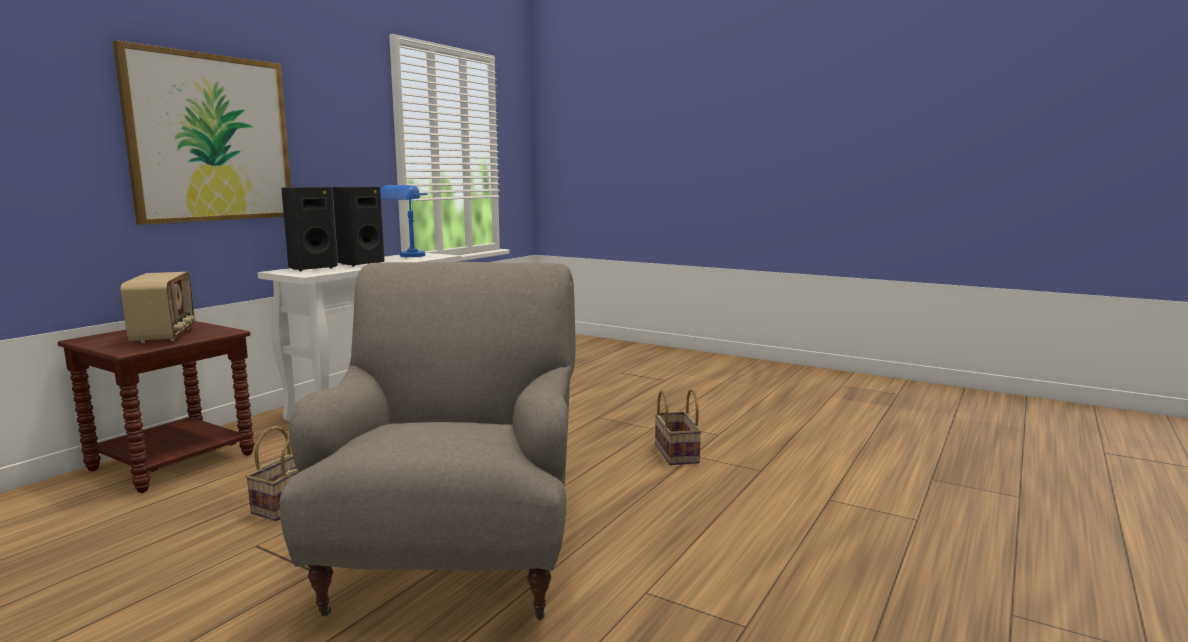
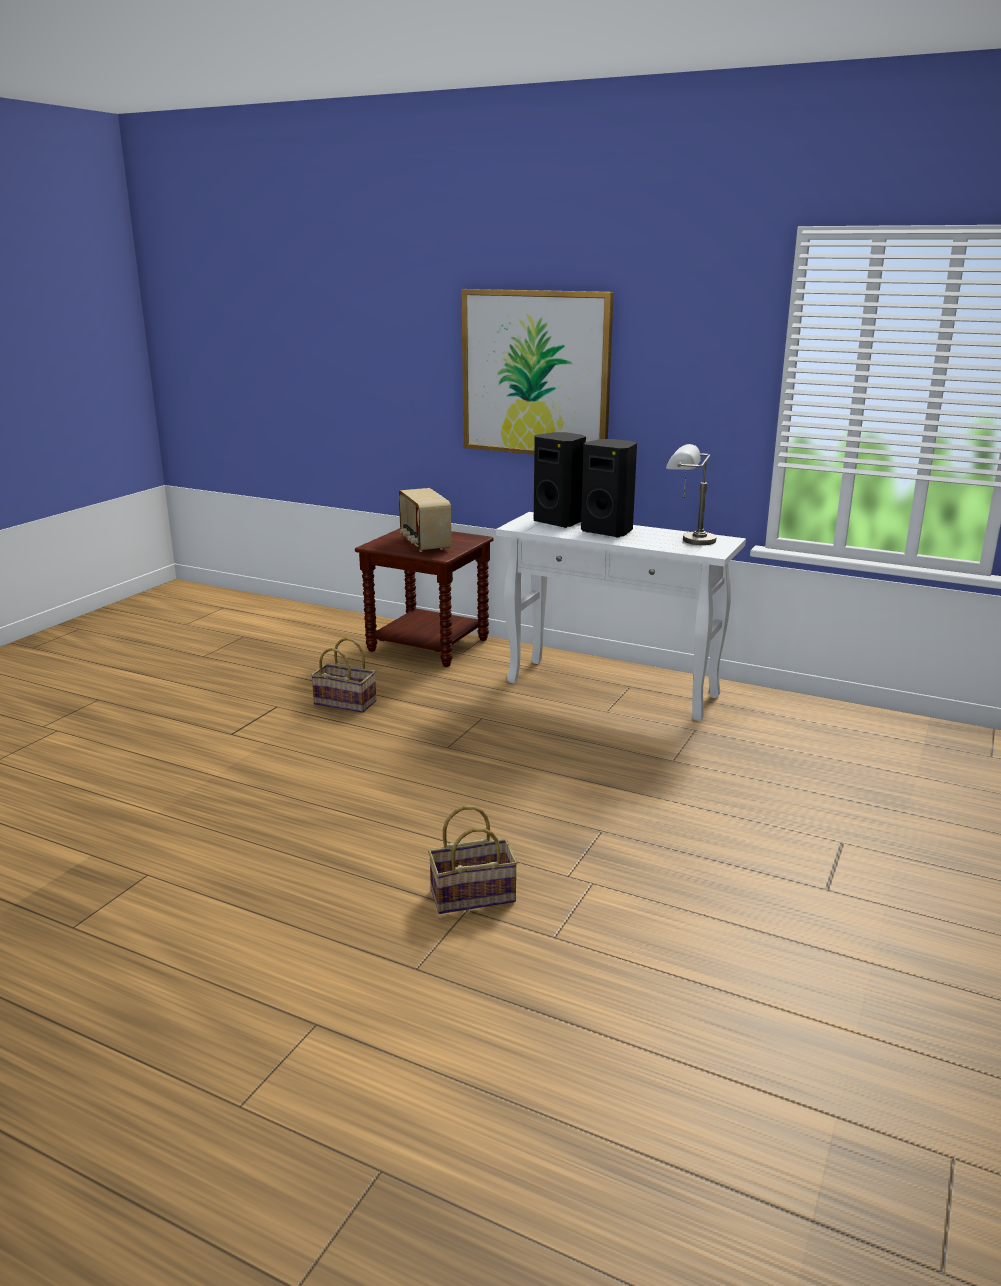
camera: 85 degrees right, 10 degrees up
(165, 335) = (424, 544): radio -> radio turned 90 degrees clockwise
(407, 256) = (687, 540): blue table lamp -> grey table lamp
(456, 561) = (229, 783): grey armchair -> none

